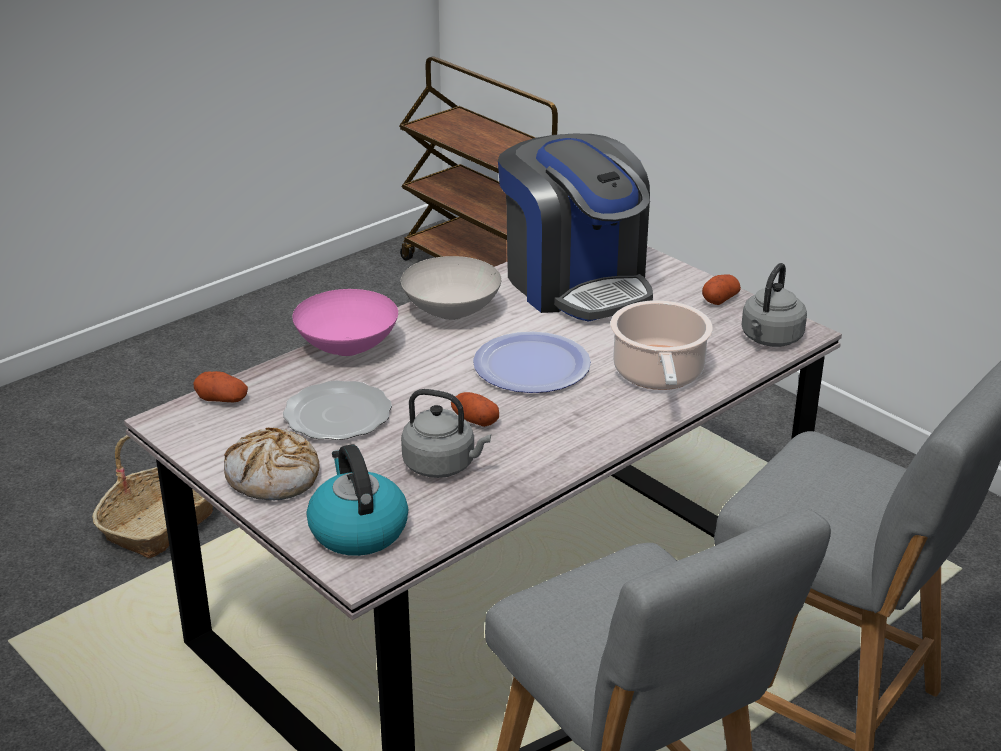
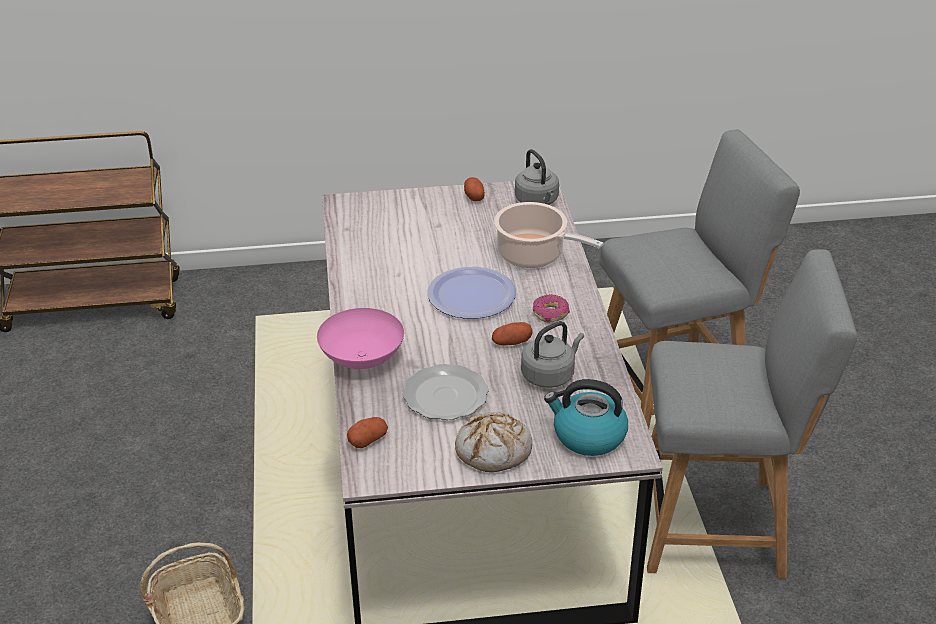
camera: 55 degrees left, 5 degrees up
(453, 312) = (368, 297): white bowl -> none
(559, 425) = (550, 313): none -> donut
(576, 284) = (391, 236): coffee machine -> none

